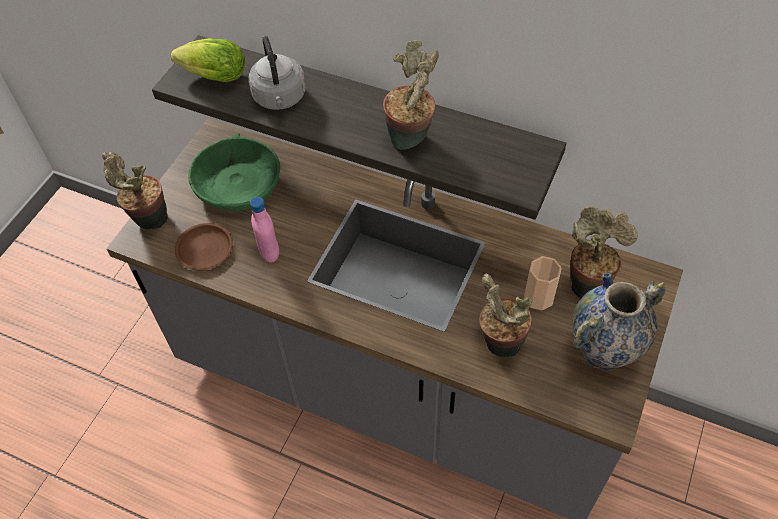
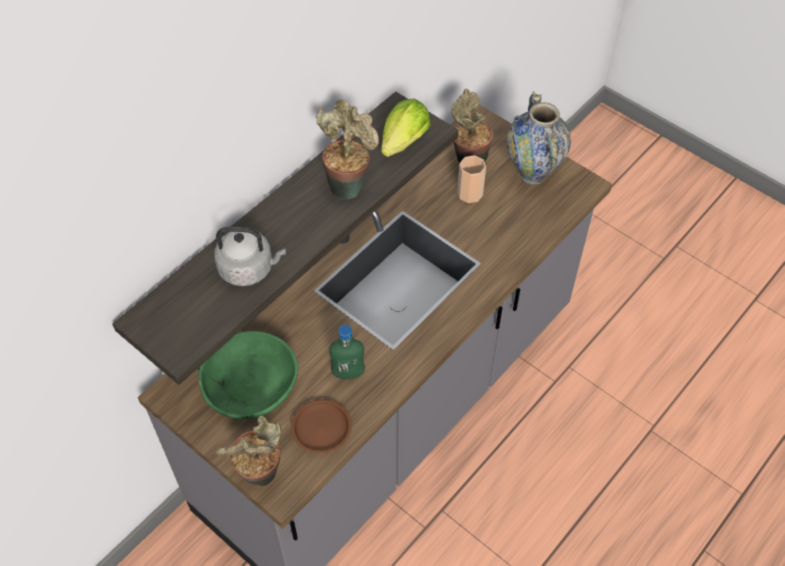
camera: 75 degrees left, 0 degrees up
(211, 76) = (186, 320): lettuce -> lettuce (402, 145)
(269, 252) = (348, 373): pink bottle -> green bottle
(499, 344) = (504, 231): potted plant -> none

